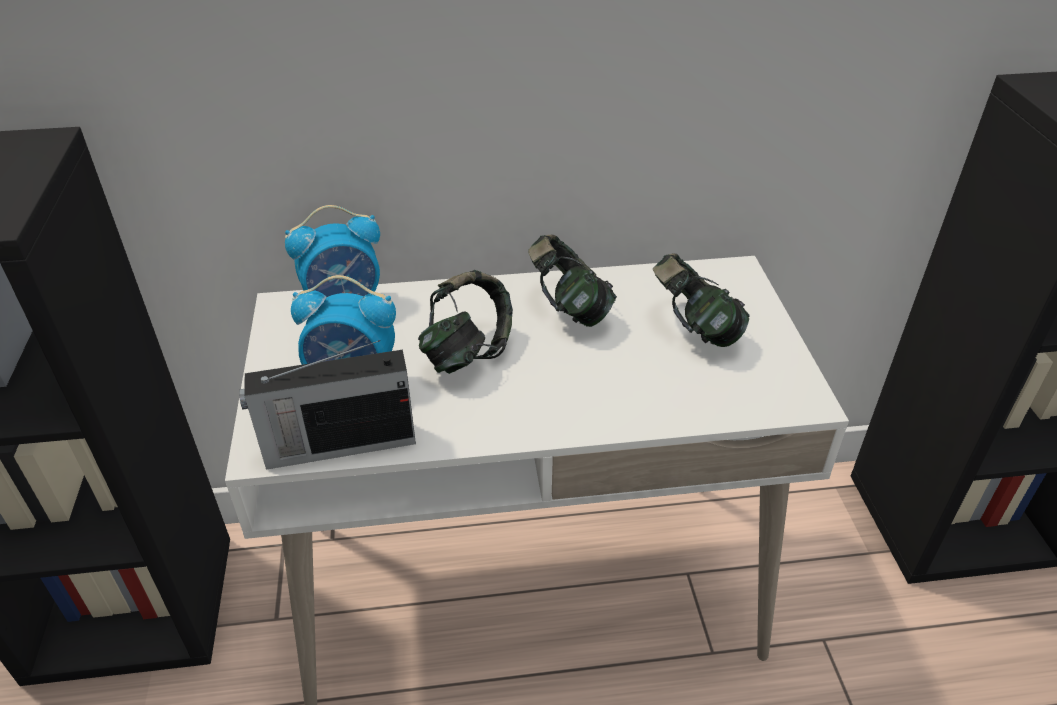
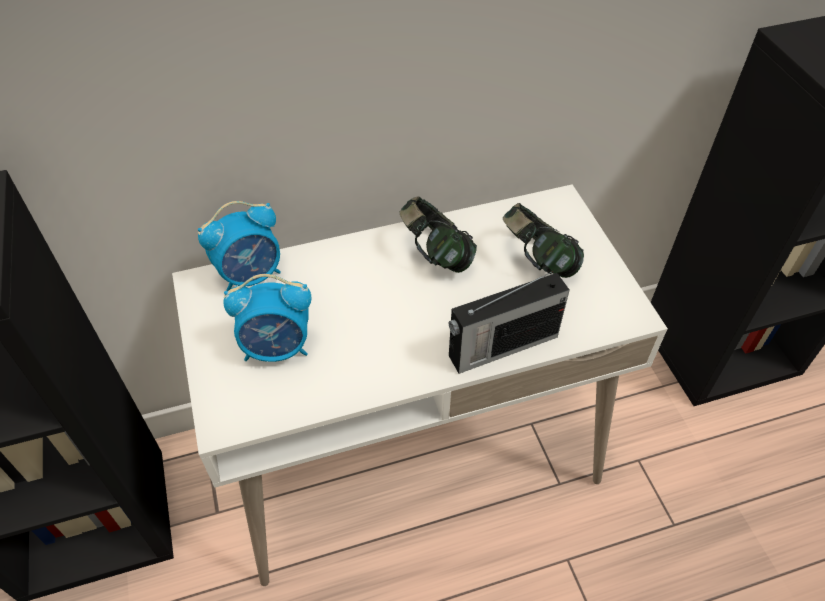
camera: 10 degrees left, 10 degrees up
(337, 445) = (281, 409): radio -> radio (501, 346)
(467, 353) = (364, 308): headphones -> none

